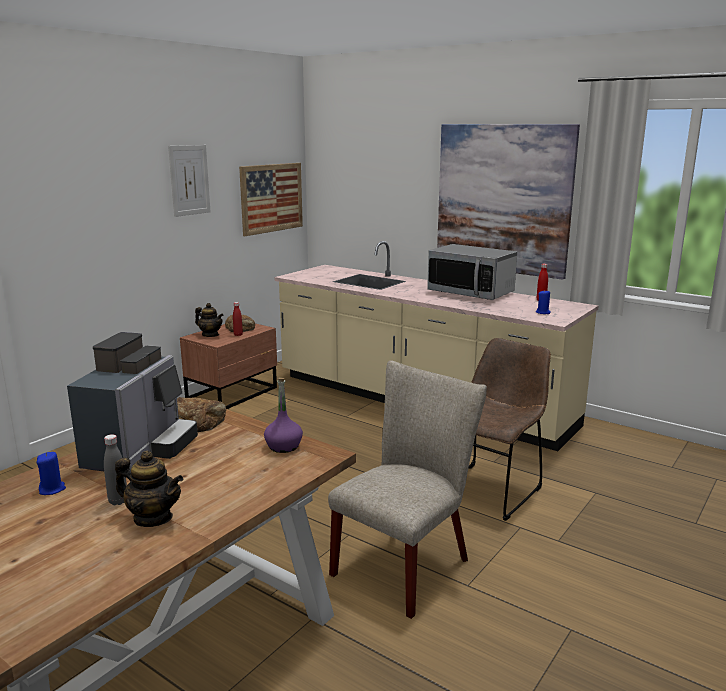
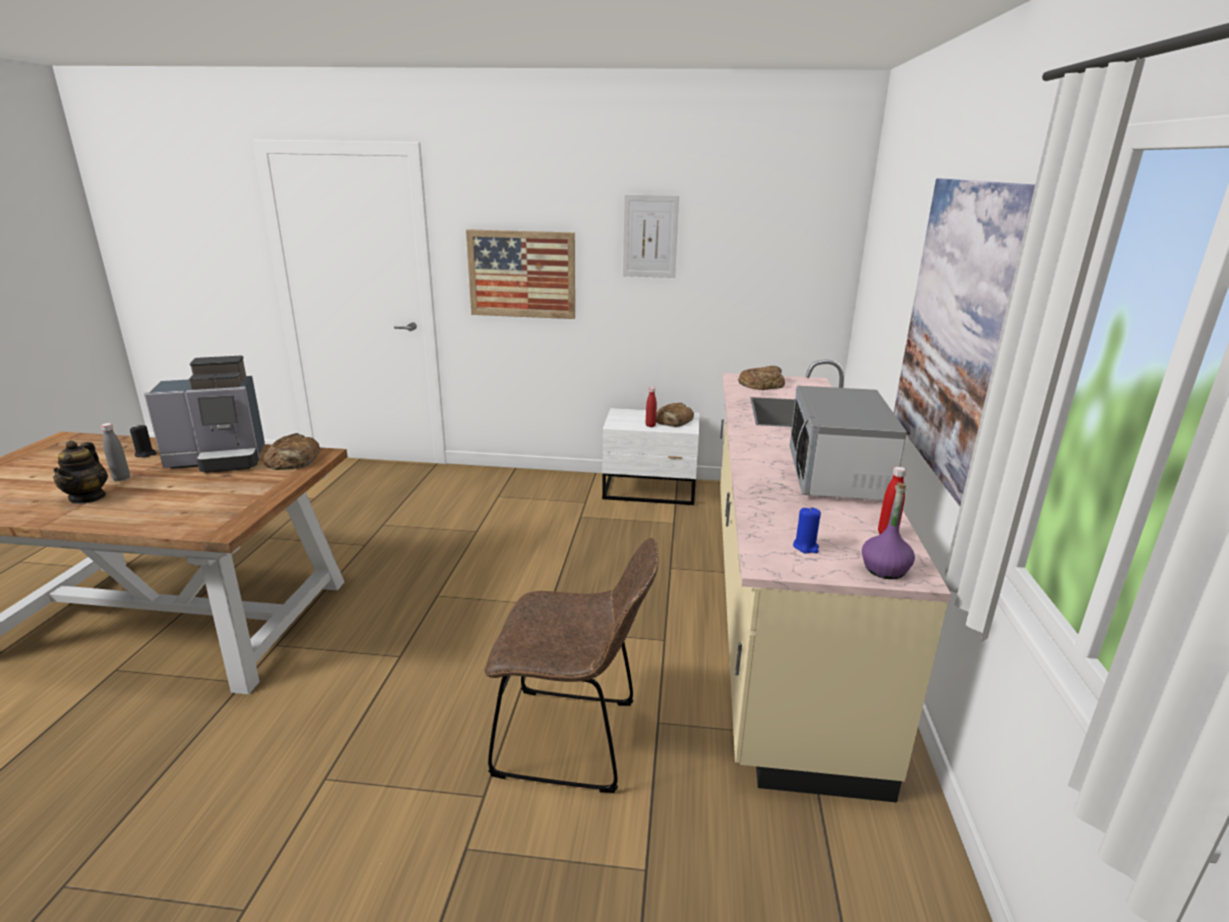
camera: 60 degrees right, 5 degrees up
(52, 489) = (145, 454): blue candle -> black candle
(210, 335) = (633, 416): teapot -> none
(234, 393) = (651, 490): brown nightstand -> white nightstand
(271, 198) = (784, 273): picture -> picture (522, 274)
(283, 446) = (239, 507): purple bottle -> purple bottle (885, 569)
(313, 275) = (762, 384): none -> bread
(407, 563) = (356, 715): beige chair -> none

